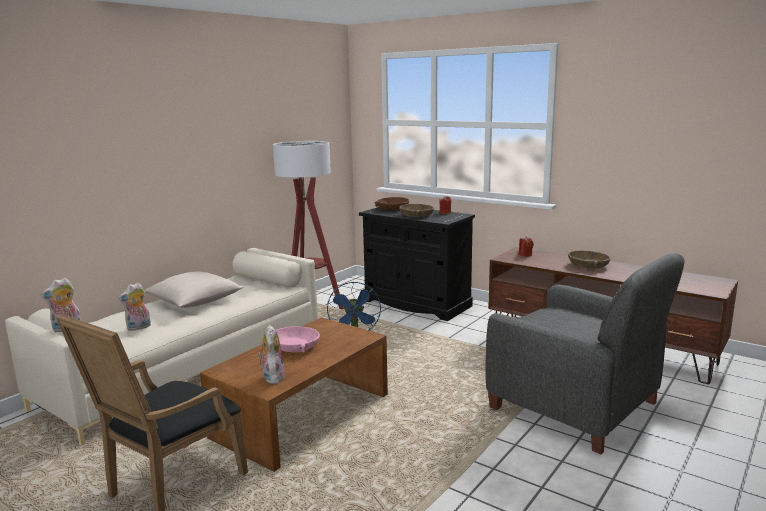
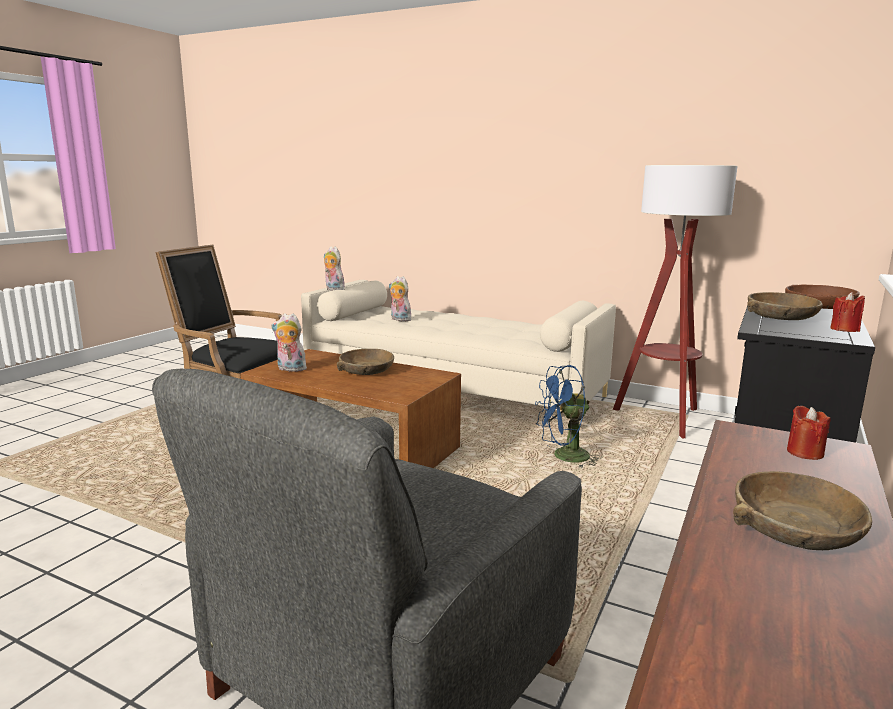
camera: 80 degrees right, 0 degrees up
(195, 302) = (475, 325): beige pillow -> none
(272, 377) = (290, 369): plush toy -> plush toy turned 150 degrees counterclockwise
(295, 346) = (366, 370): pink bowl -> brown bowl

